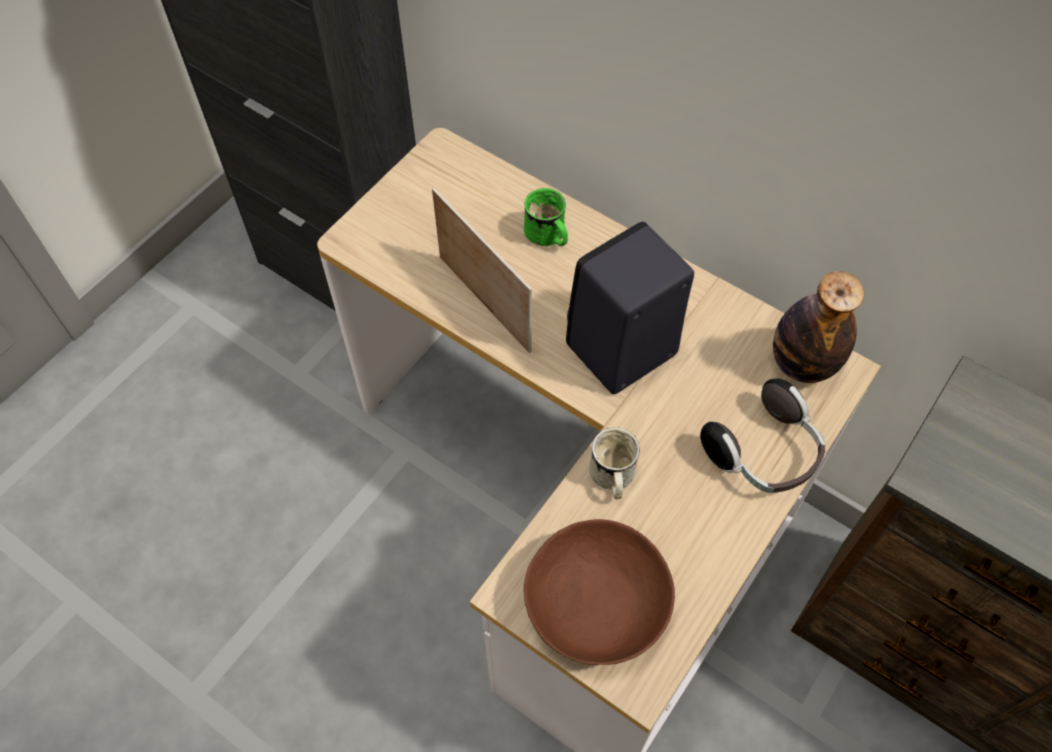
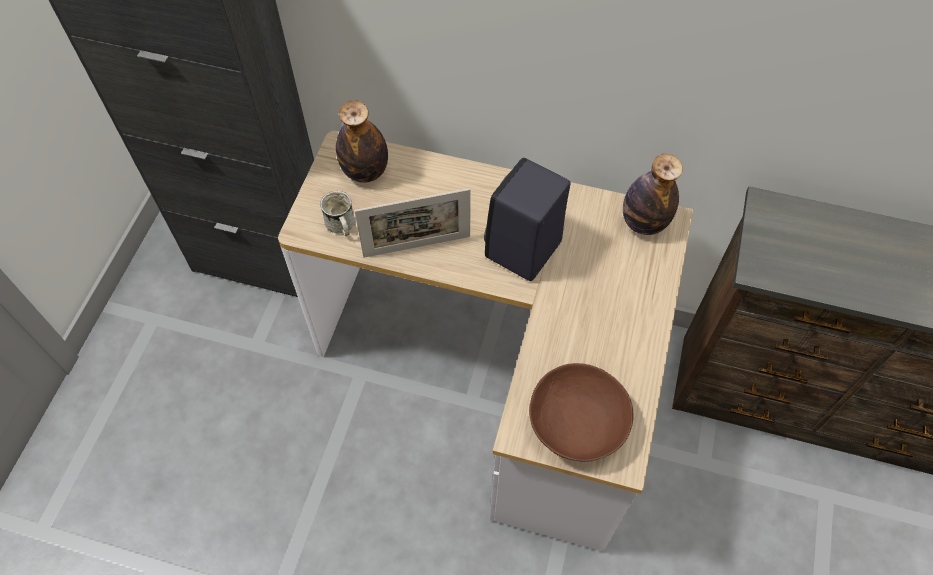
camera: 20 degrees left, 0 degrees up
(460, 190) = (365, 171): none -> bottle
(484, 303) = (417, 246): picture frame -> picture frame turned 135 degrees clockwise
(548, 237) = (441, 187): green mug -> none
(612, 478) = (552, 337): white mug -> white mug (341, 227)
(764, 454) = (643, 289): headphones -> none

